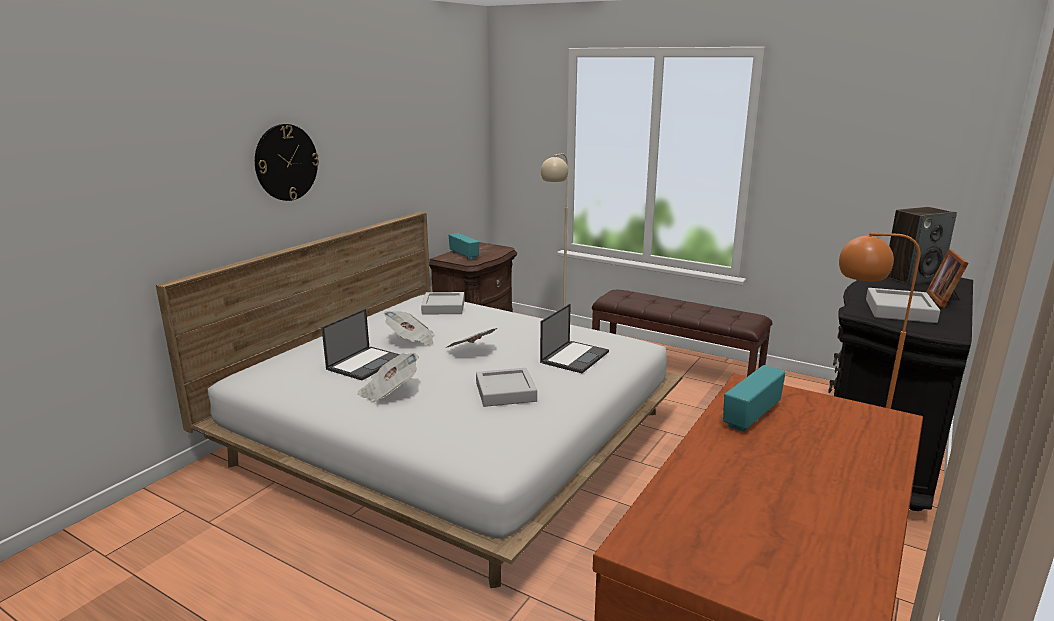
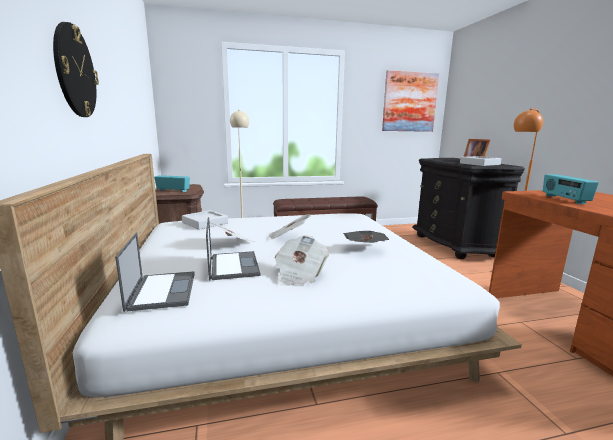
camera: 45 degrees left, 5 degrees down
(505, 392) = (365, 249): grey tray -> newspaper
(575, 357) = (348, 225): laptop -> laptop (162, 290)
(908, 143) = (409, 102): none -> picture
(912, 278) = (443, 158): speaker -> none

